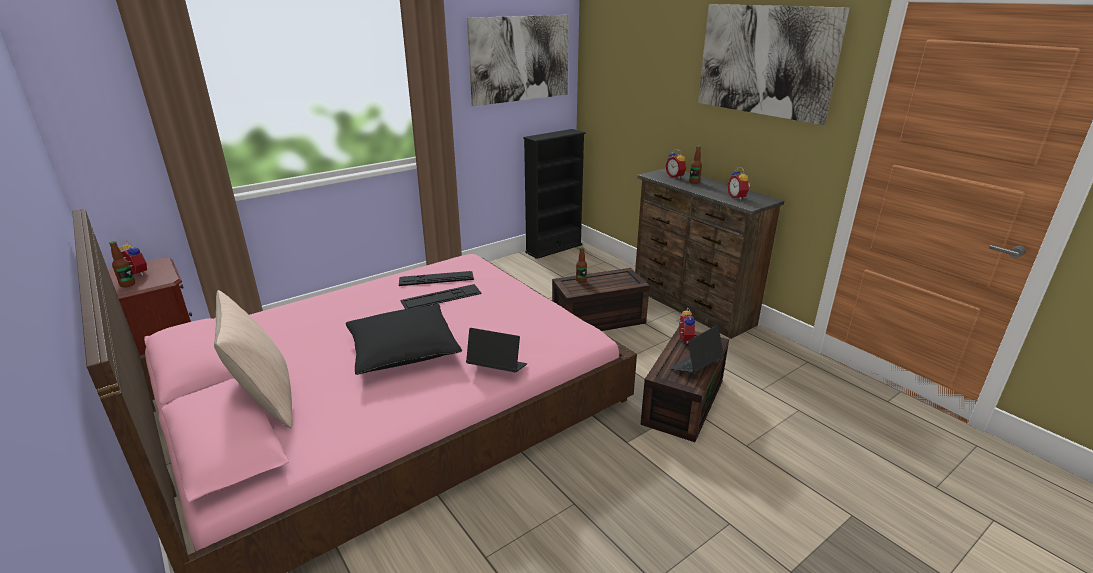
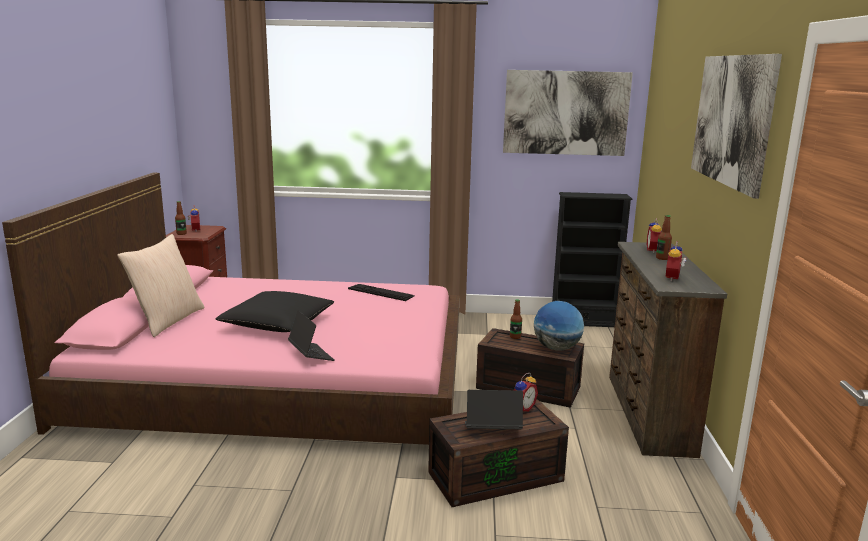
camera: 40 degrees right, 10 degrees down
(441, 297) = (361, 304): keyboard -> none
(622, 279) = (556, 348): none -> globe

